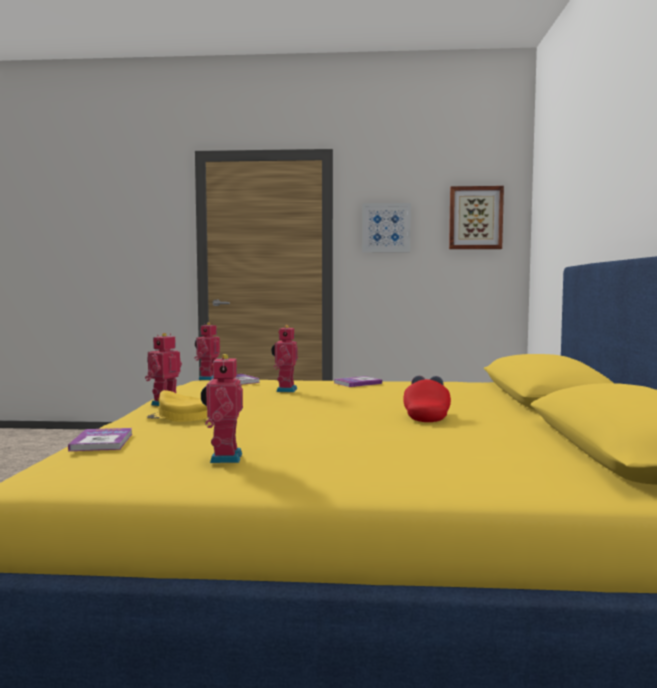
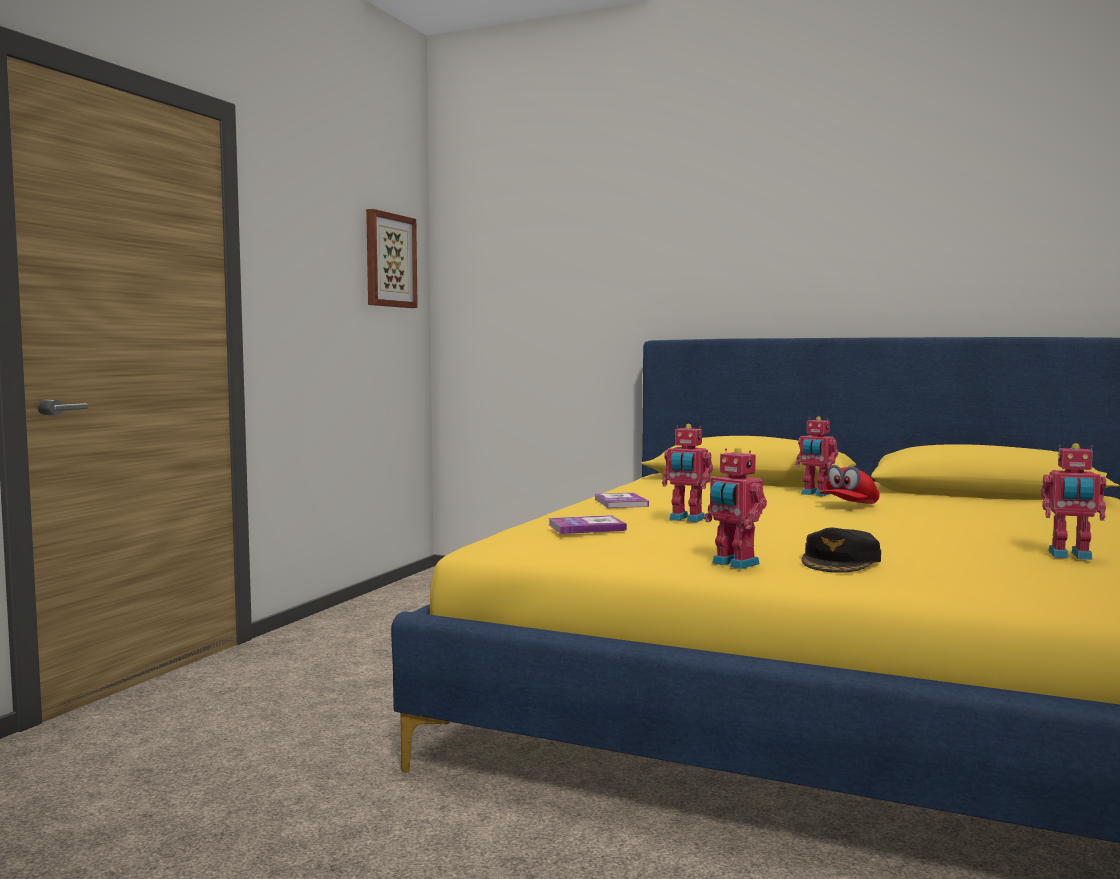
camera: 70 degrees left, 0 degrees up
(102, 442) = (1011, 586): book -> none
(179, 417) = (841, 562): yellow cap -> black cap
(208, 378) = (497, 540): toy robot -> toy robot (815, 494)
(386, 228) = (304, 263): picture -> none
(426, 416) = (849, 506): red cap -> red cap turned 75 degrees counterclockwise

